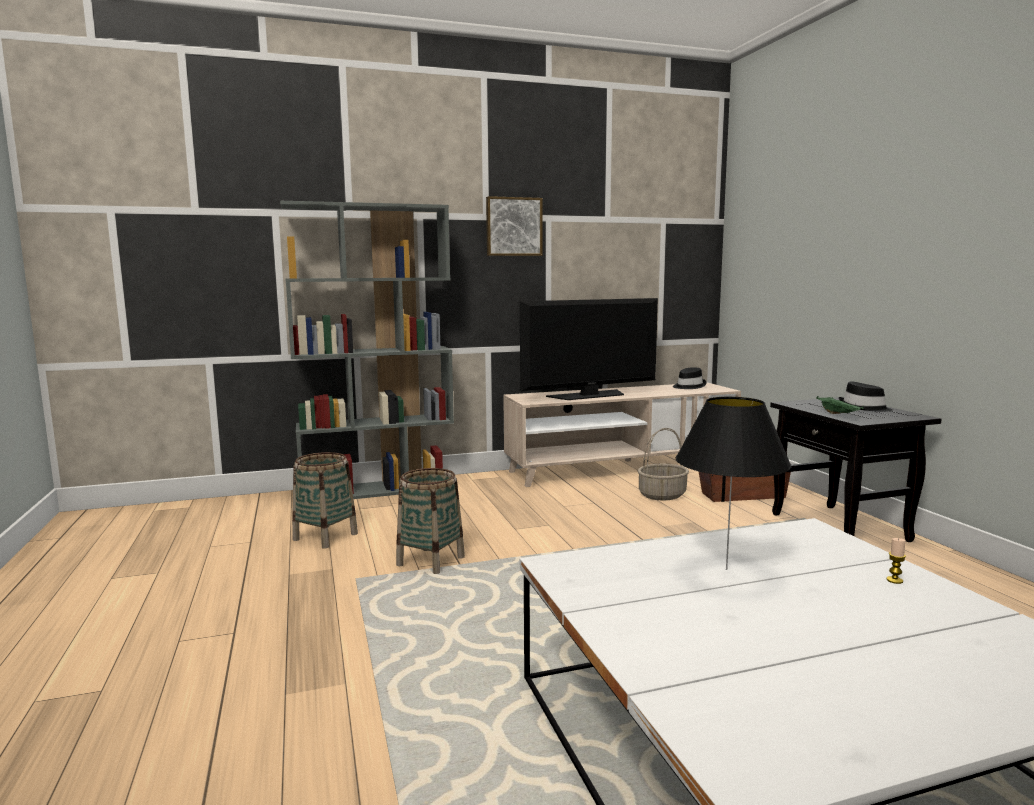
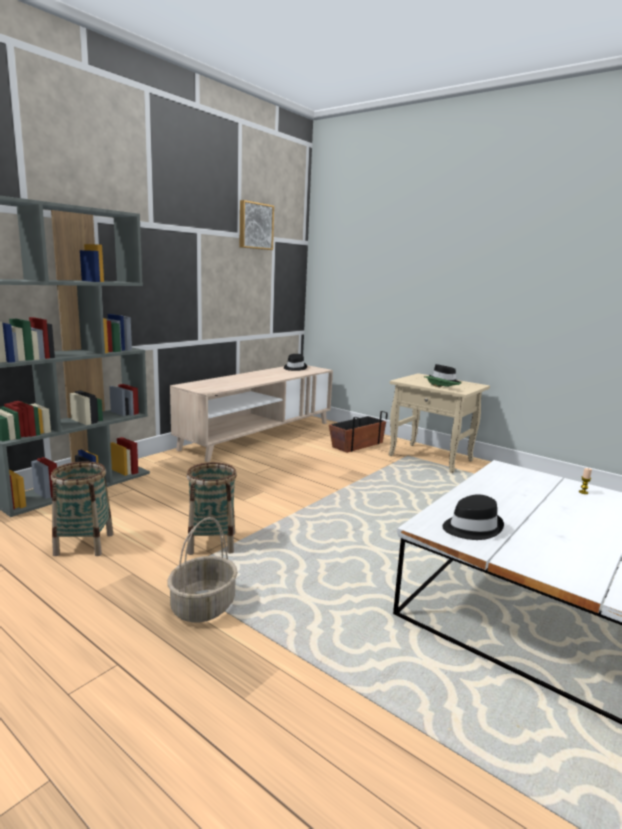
camera: 35 degrees left, 5 degrees up
(513, 227) = (174, 236): picture -> picture (255, 226)
(589, 395) = (241, 381): television -> none
(613, 578) = (471, 527): none -> black hat
(662, 495) = (310, 453): basket -> basket (203, 607)
(726, 569) = (511, 505): black table lamp -> none
(842, 528) = (432, 458): black side table -> beige side table

